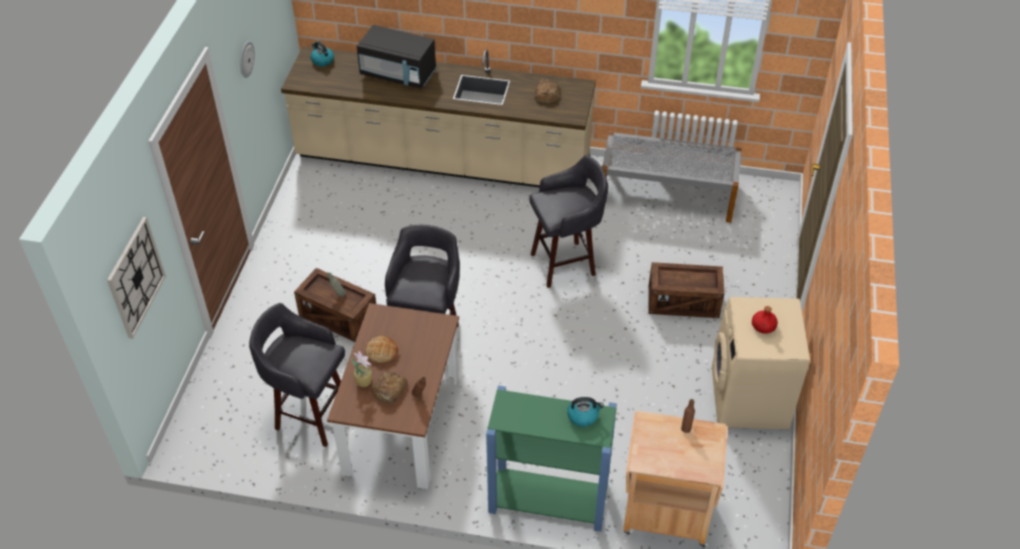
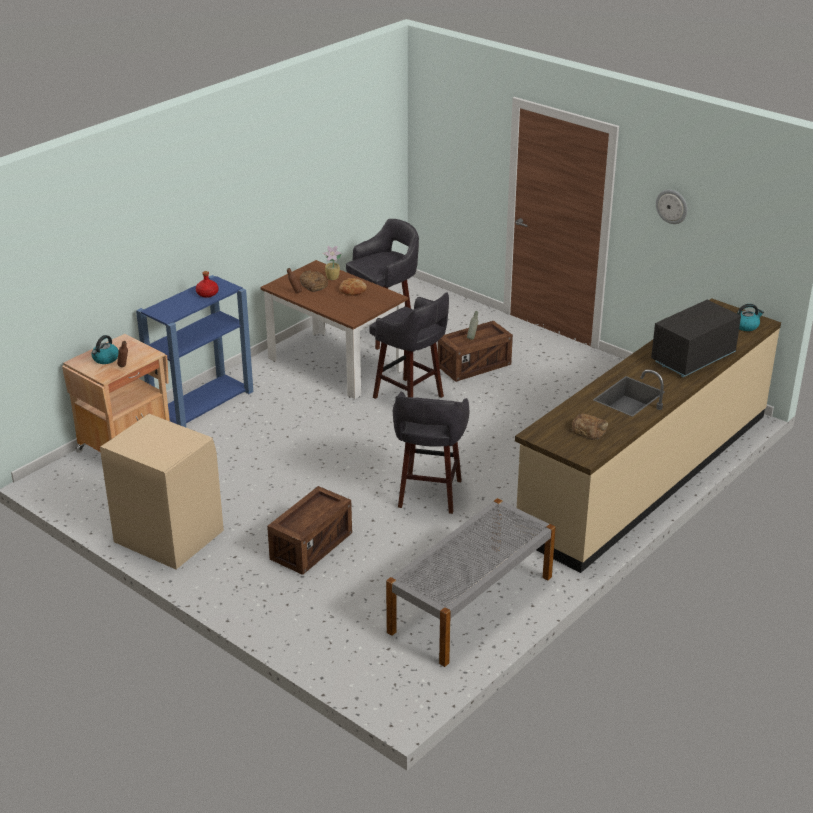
camera: 120 degrees right, 15 degrees down
(136, 277) = (453, 152): wall clock -> none
(548, 497) = (202, 402): green bookcase -> blue bookcase
(583, 416) = (177, 310): kettle -> kettle (105, 359)
(763, 326) = (161, 439): red bottle -> red bottle (207, 294)

